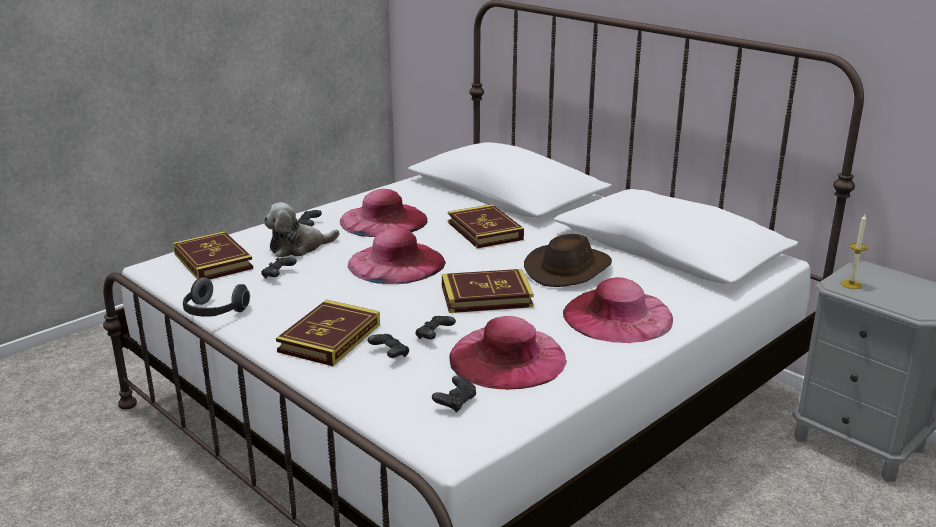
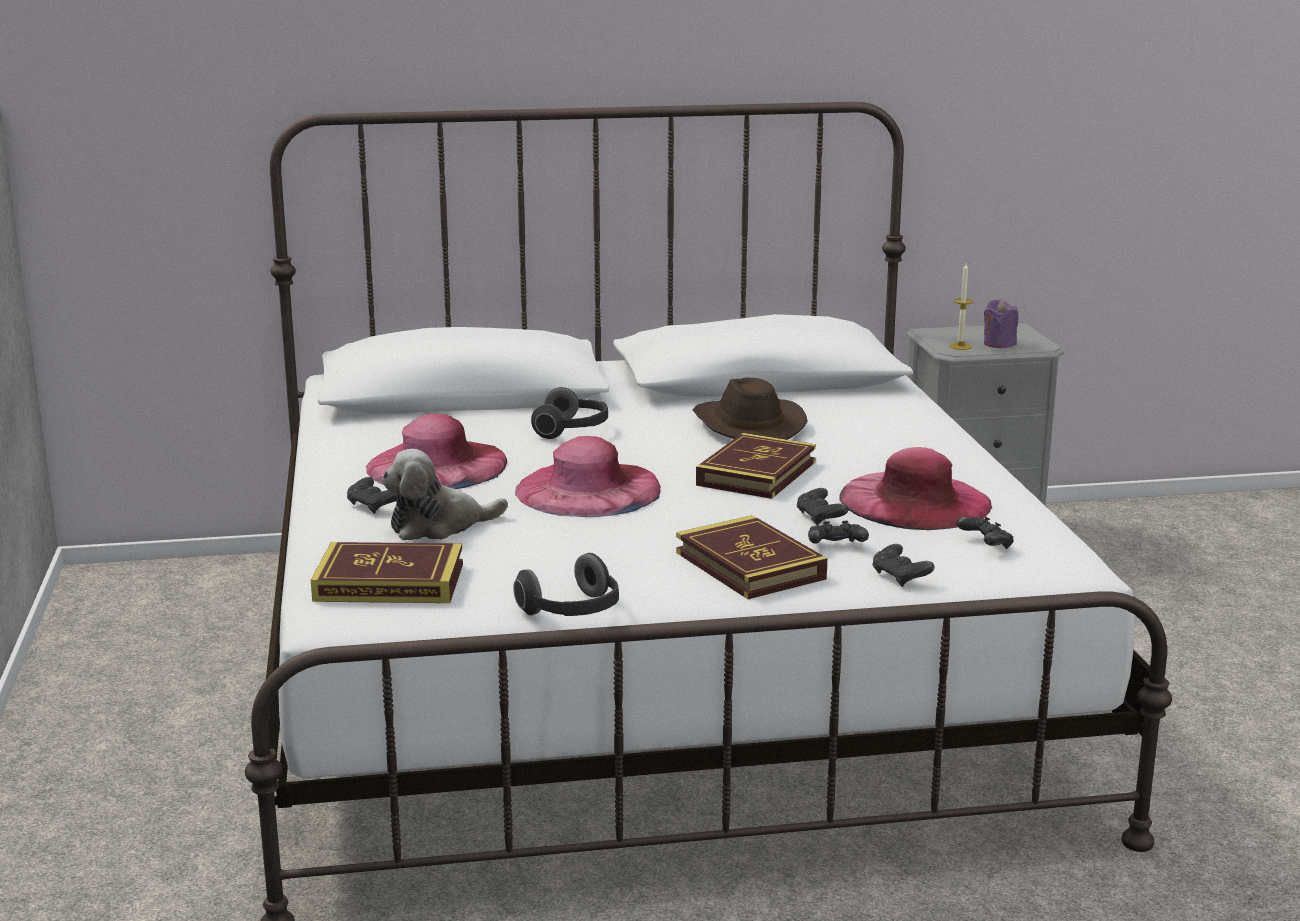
camera: 55 degrees left, 5 degrees down
(278, 275) = (513, 555): black game controller -> black game controller (900, 577)
(298, 247) = (439, 526): plush toy -> plush toy turned 60 degrees clockwise
(485, 231) = (572, 430): book -> headphones
(617, 316) = (887, 438): pink hat -> none
(888, 295) = (999, 344): none -> purple candle

